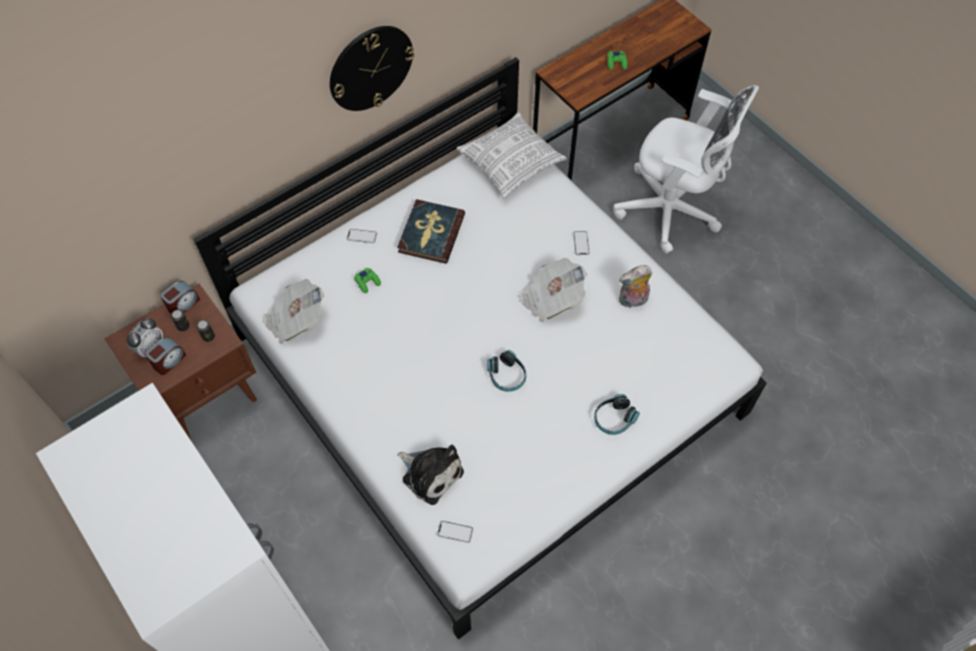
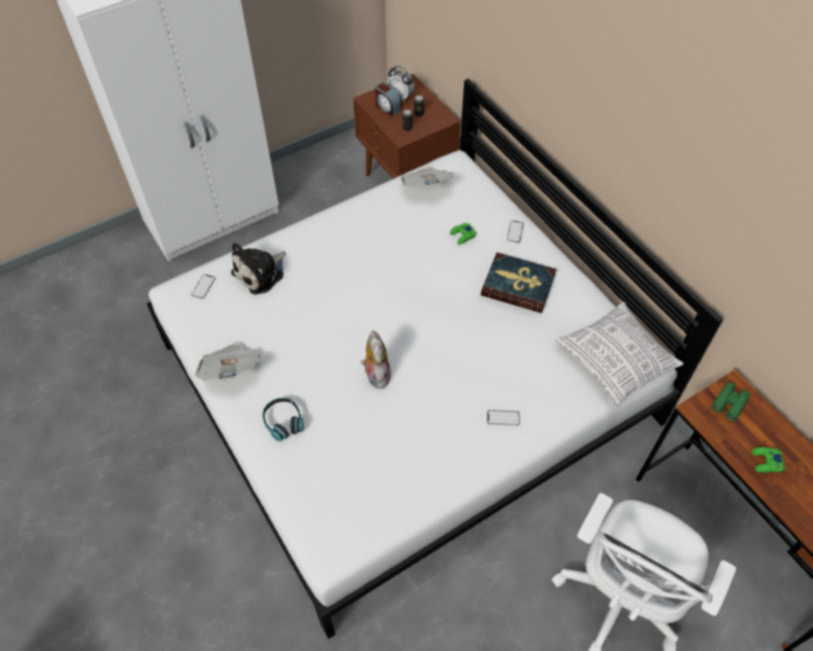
camera: 95 degrees right, 5 degrees down
(183, 304) = (440, 112): alarm clock -> none
(370, 68) = (621, 132): wall clock -> none
(506, 375) = (347, 335): headphones -> none
(551, 298) = (431, 381): newspaper -> newspaper (231, 370)
(569, 77) = (729, 403): none -> green binoculars
(632, 301) = (422, 460): plush toy -> plush toy (376, 375)

